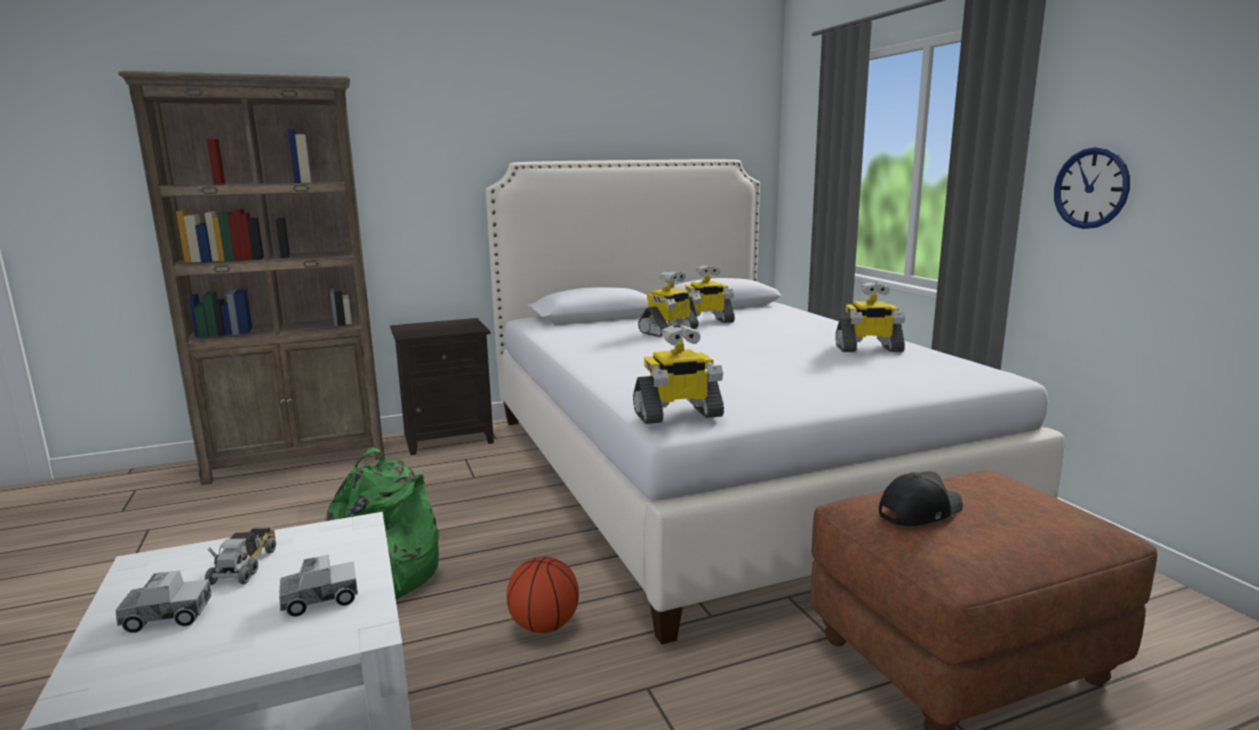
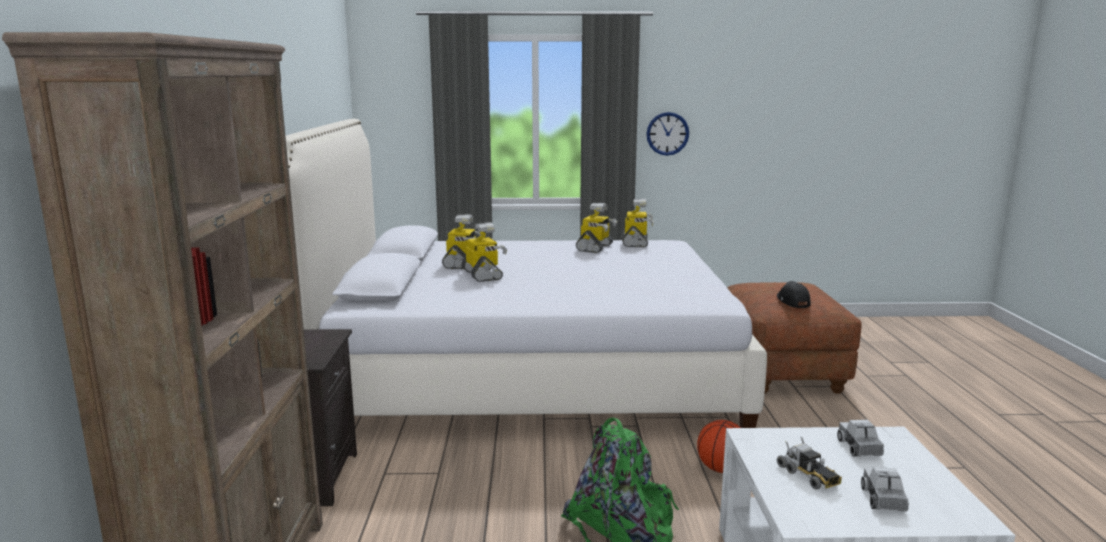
camera: 70 degrees left, 0 degrees up
(245, 565) = (808, 476): toy truck -> toy truck turned 135 degrees counterclockwise
(677, 415) = (711, 299): toy robot -> toy robot (636, 243)

